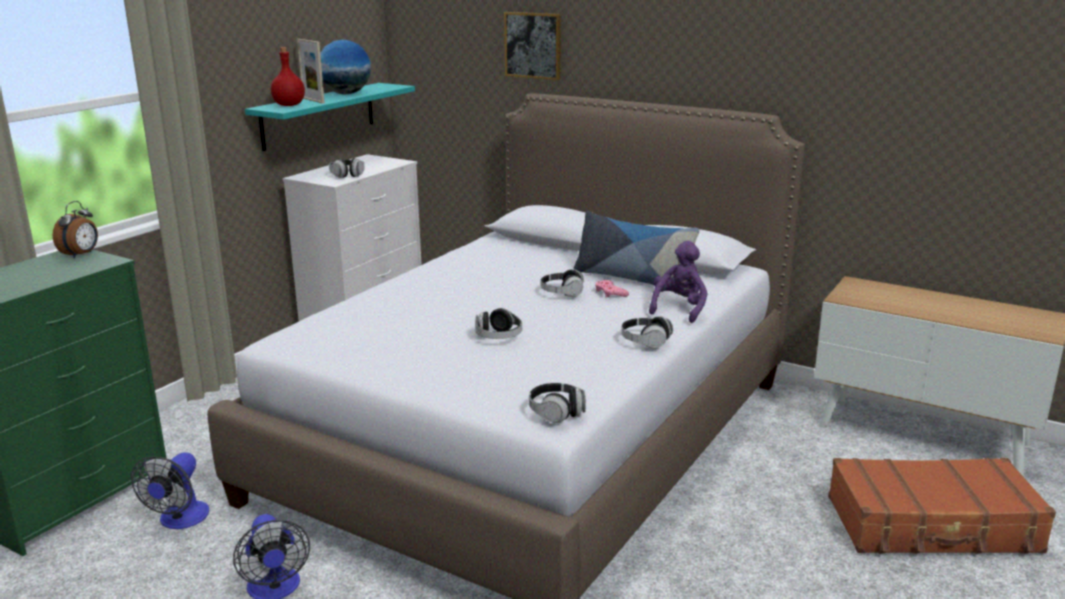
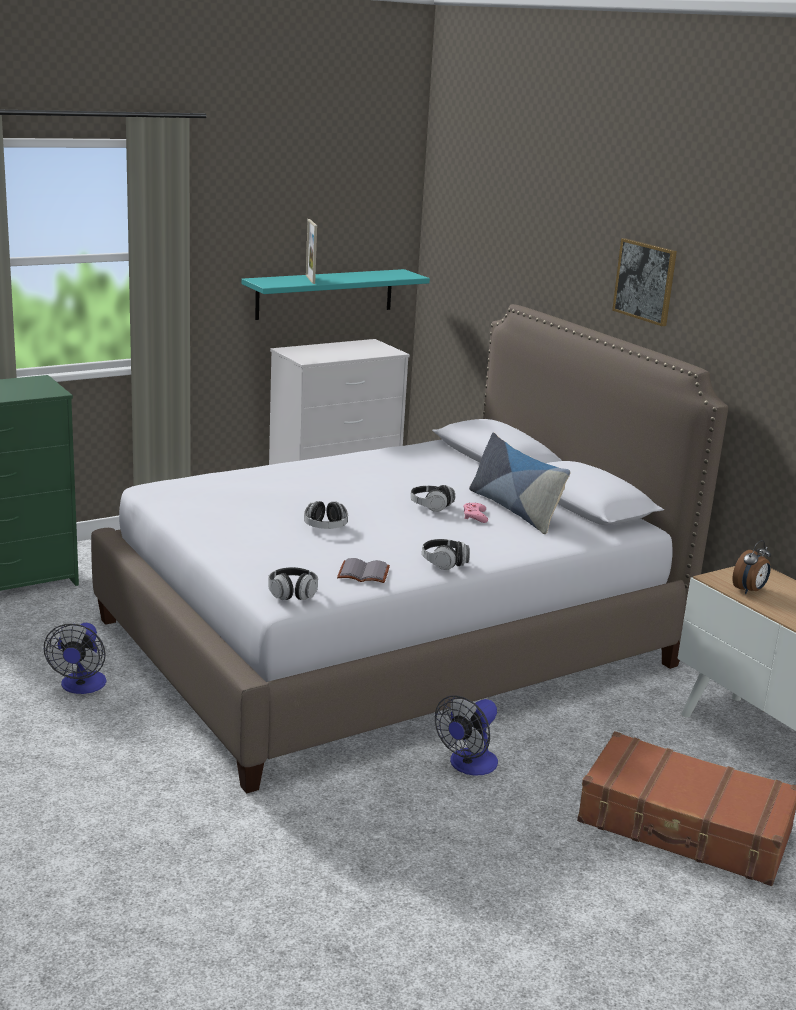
camera: 25 degrees right, 0 degrees up
(81, 255) = (42, 383): alarm clock -> alarm clock (749, 591)
(180, 520) = (58, 620): fan -> fan (468, 766)
(289, 105) = (281, 281): red bottle -> none
(346, 94) = (350, 277): globe -> none
(347, 175) = (327, 356): headphones -> none
(533, 45) = (529, 255): picture -> picture (645, 281)
(592, 373) = (362, 574): none -> grey book
(679, 309) = (517, 545): purple plush toy -> none

